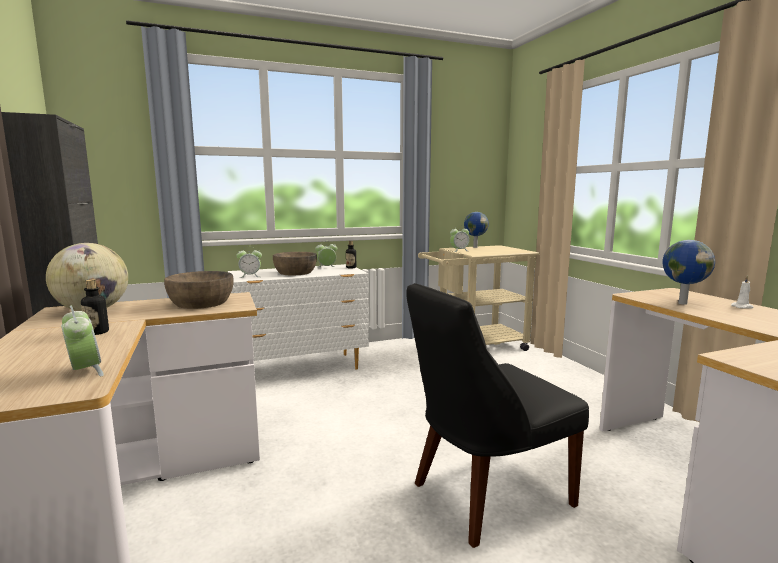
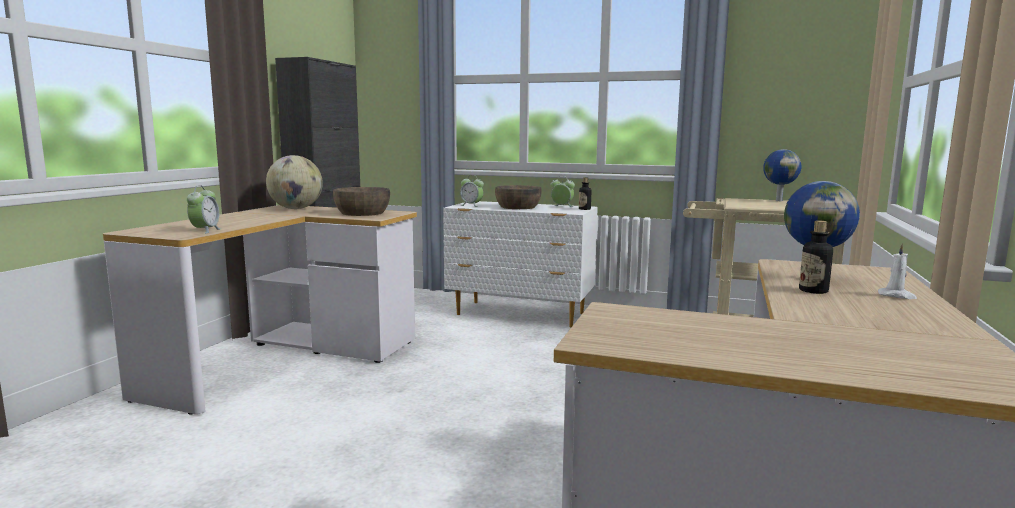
camera: 40 degrees right, 0 degrees up
(97, 332) = (262, 218): bottle -> bottle (813, 291)
(459, 250) = (731, 201): alarm clock -> none
(485, 495) = (501, 446): black chair -> none

